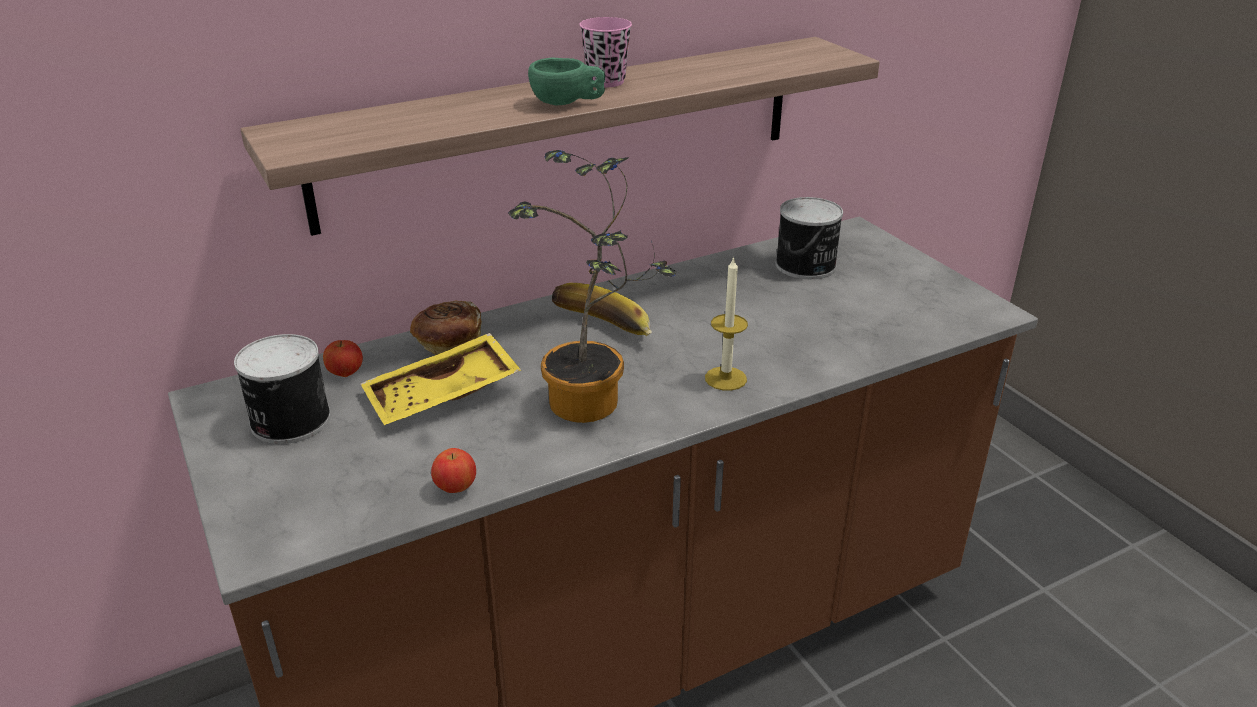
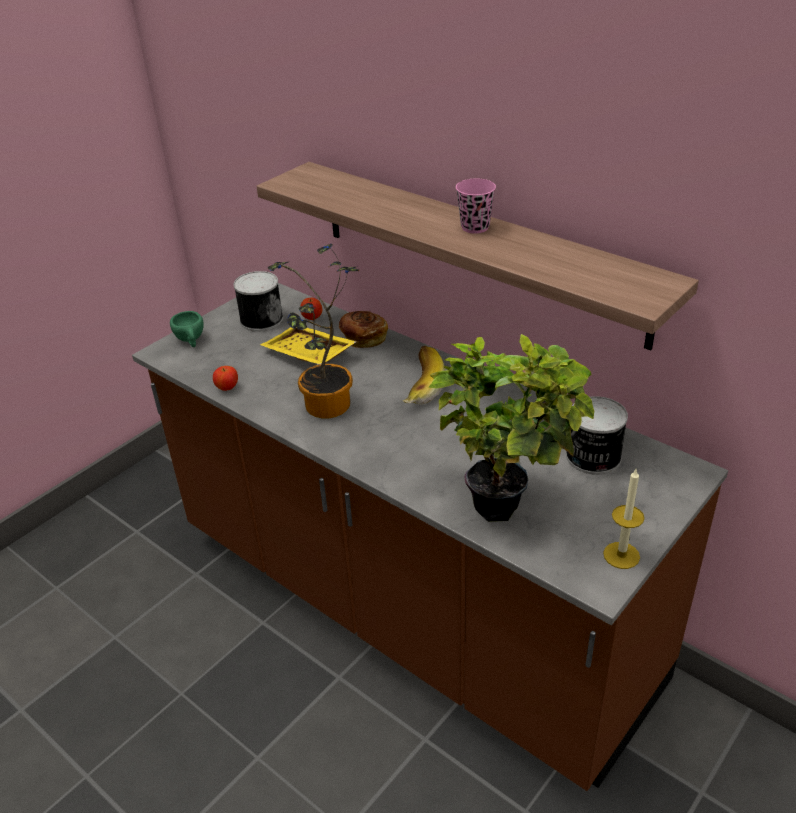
camera: 70 degrees right, 5 degrees up
(567, 103) = (418, 226): green cup -> green cup (191, 340)
(725, 378) = (390, 454): candle -> candle (621, 555)
(857, 327) = (507, 503): none -> potted plant

